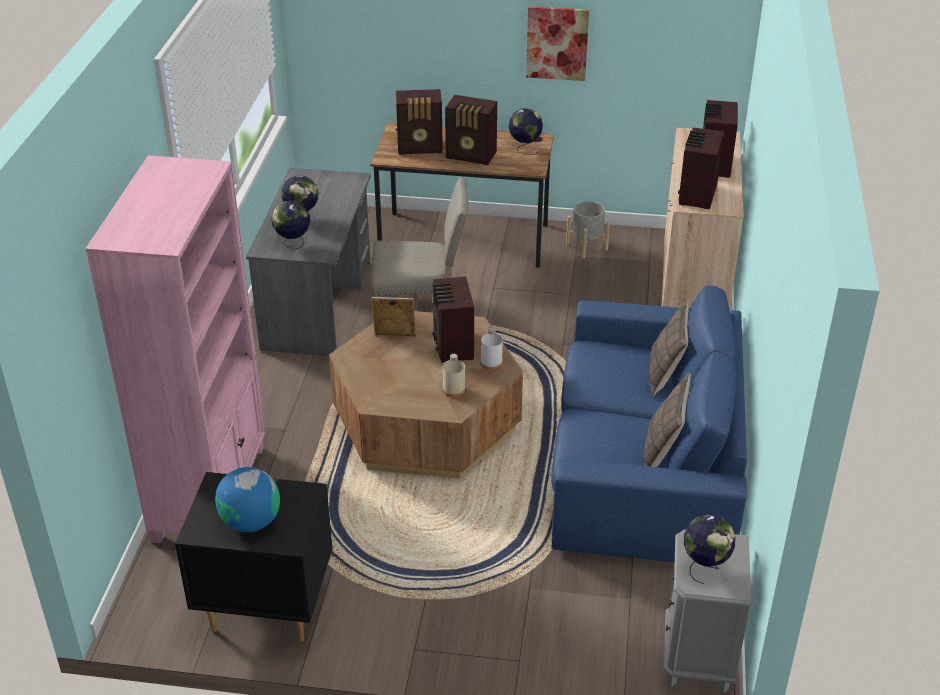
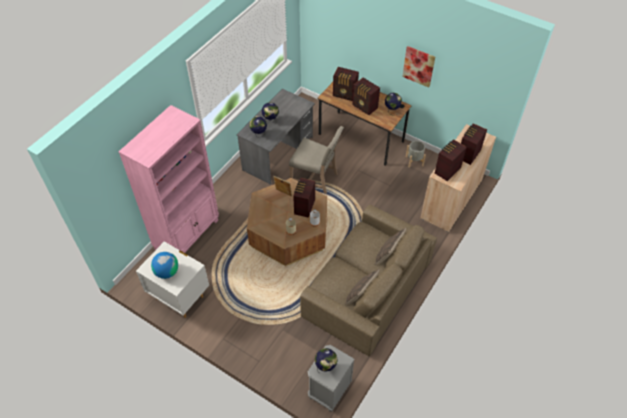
camera: 25 degrees right, 15 degrees up
(266, 609) = (180, 297): black nightstand -> white nightstand
(643, 463) = (366, 288): blue sofa -> brown sofa

